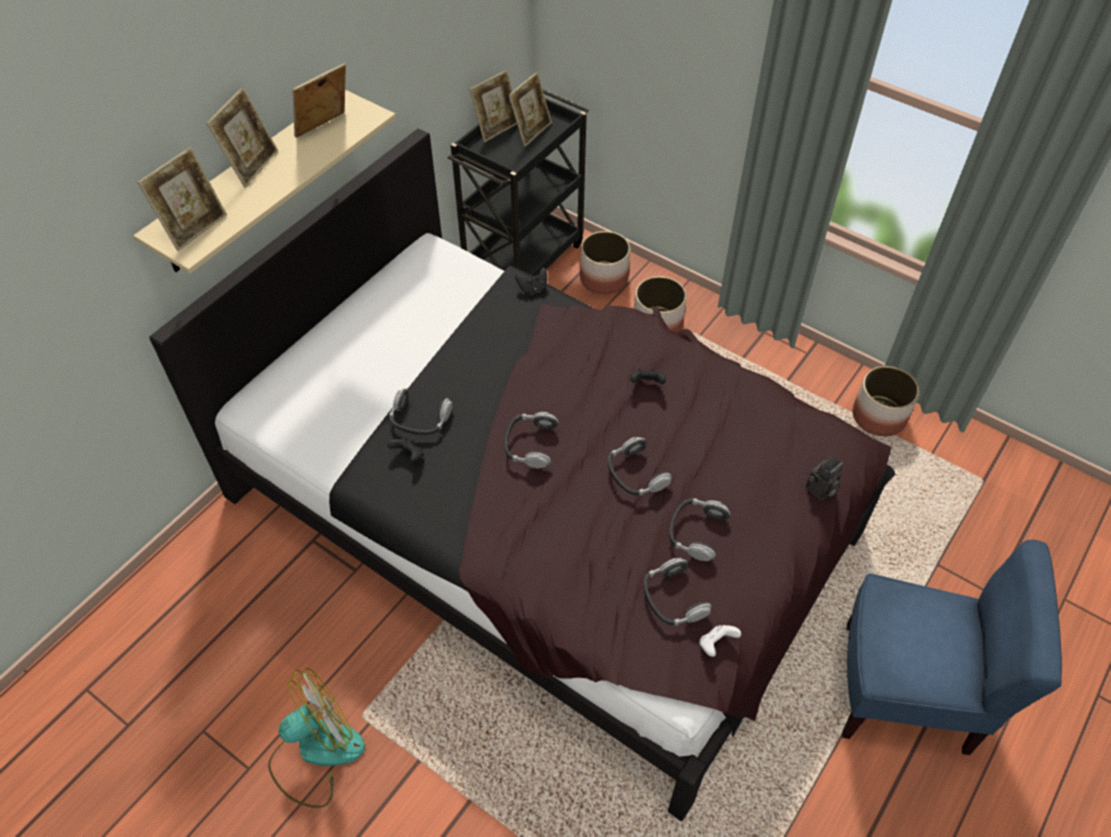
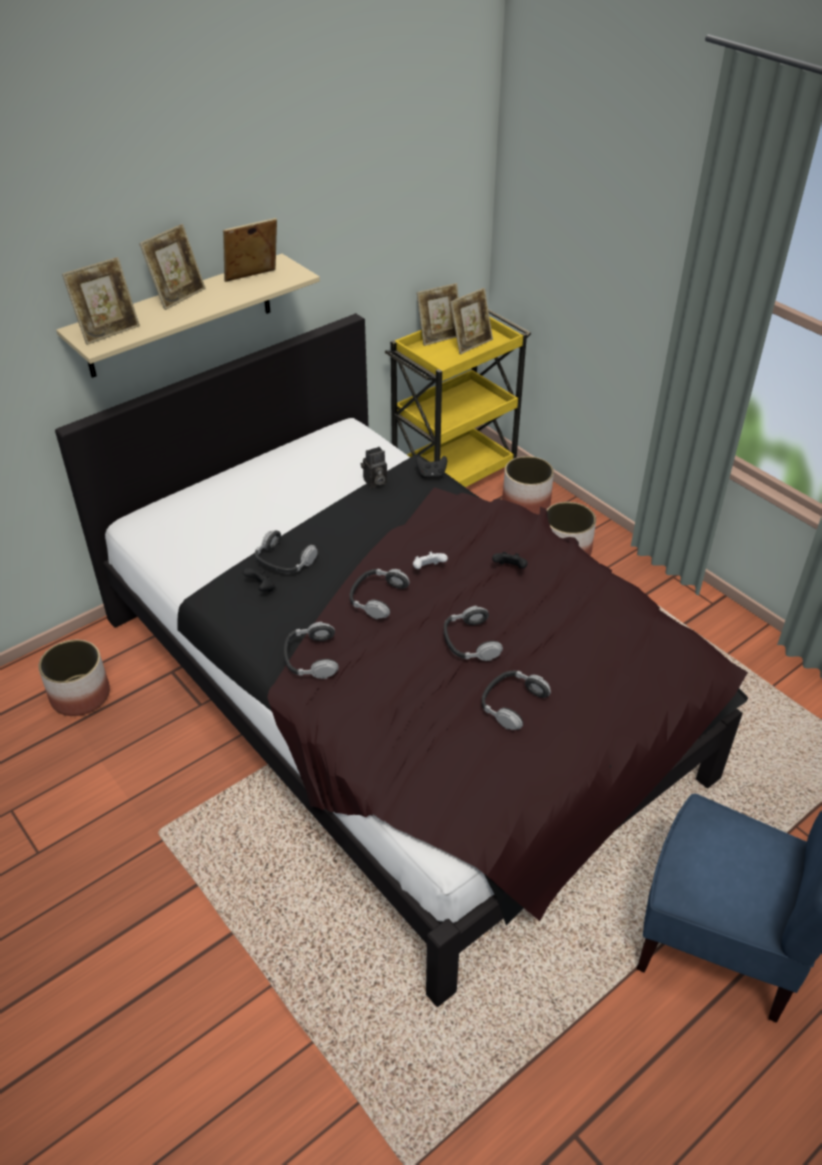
camera: 15 degrees right, 10 degrees down
(316, 752) = (104, 854): fan -> none
(523, 259) = (454, 475): black cart -> yellow cart
(673, 598) = (467, 756): headphones -> headphones (311, 658)
(716, 644) = (496, 807): white game controller -> white game controller (428, 569)
(820, 491) = (655, 693): camera -> camera (374, 482)
(879, 416) = (772, 674): planter -> planter (81, 695)

